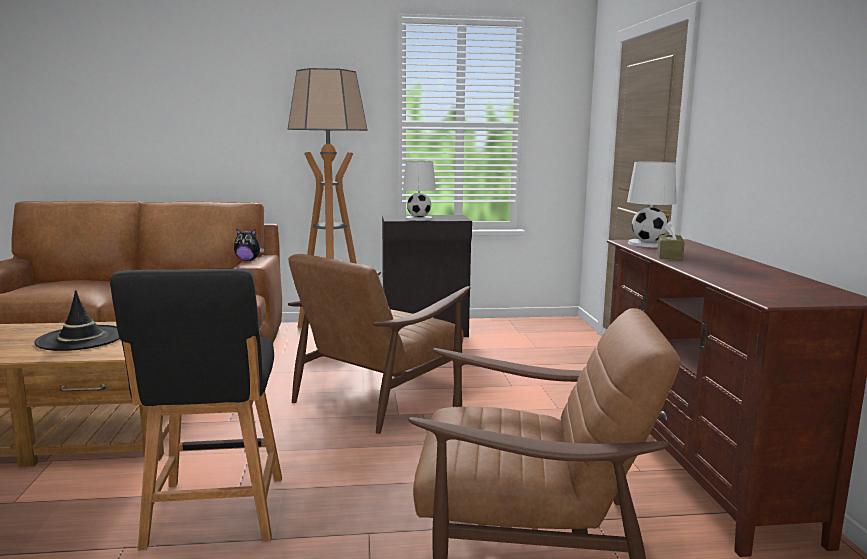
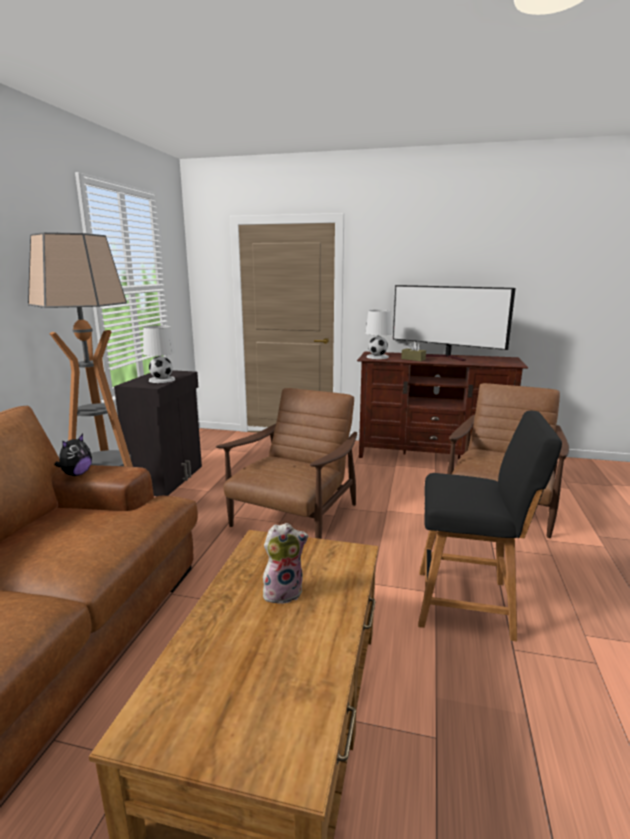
camera: 70 degrees left, 5 degrees up
(81, 338) = (283, 592): black hat -> plush toy
(379, 395) = (294, 517): brown armchair -> brown armchair turned 120 degrees counterclockwise
(735, 267) = (447, 357): none -> television

